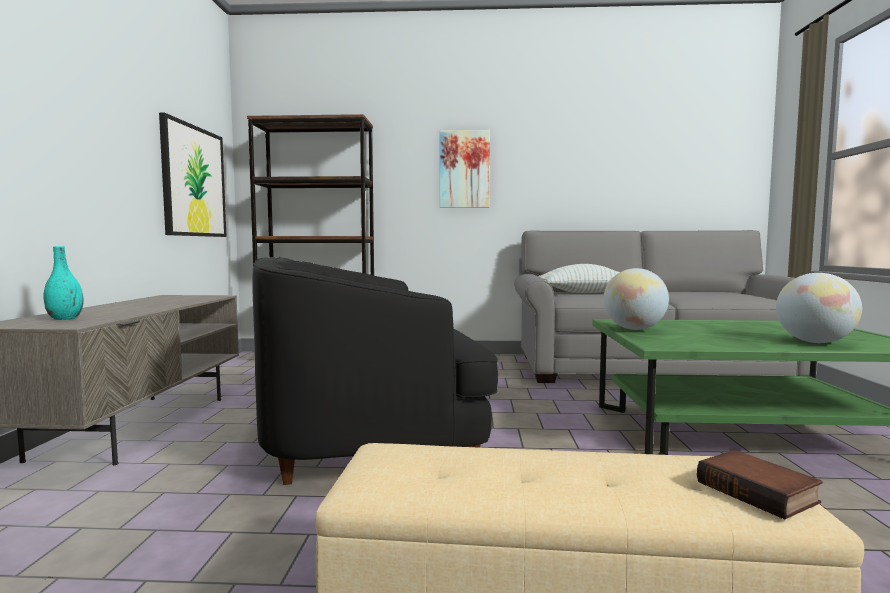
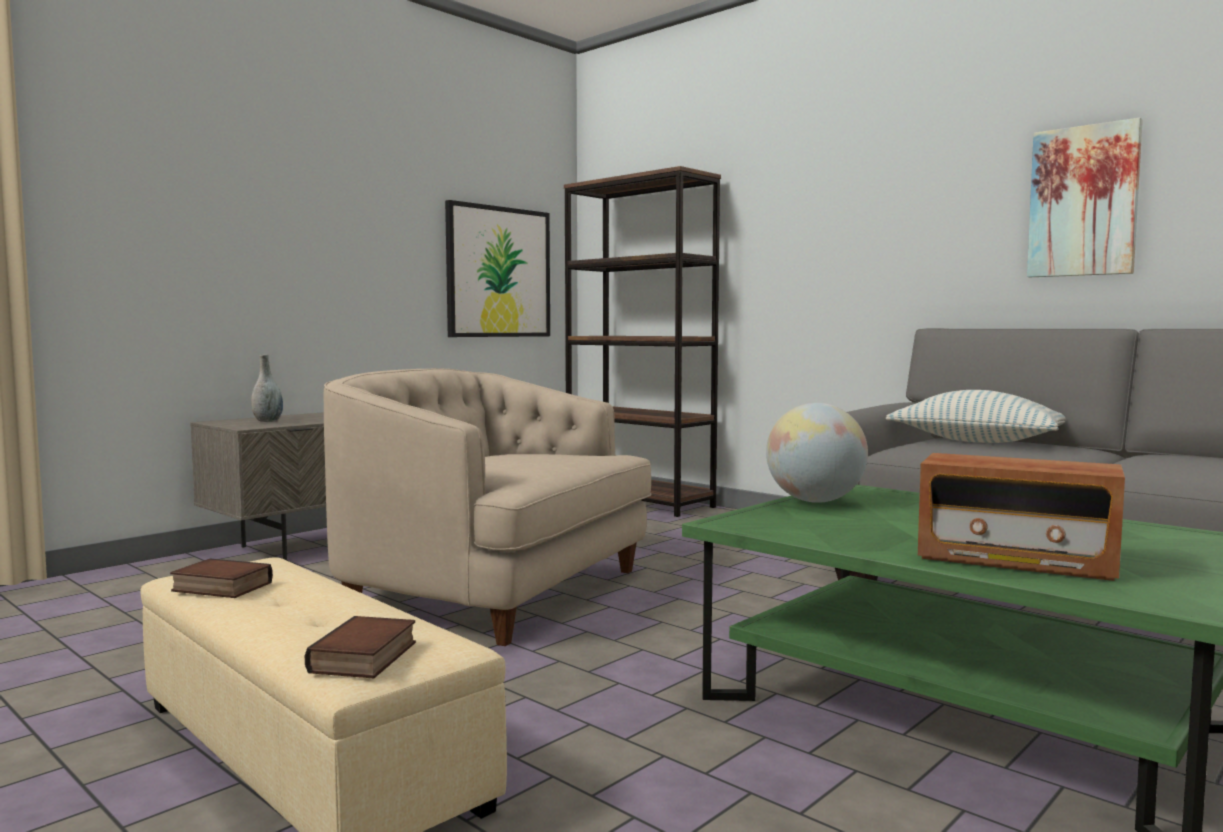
camera: 40 degrees right, 0 degrees up
(65, 318) = (268, 421): turquoise vase -> grey vase
(370, 438) = (494, 591): black armchair -> beige armchair
(444, 483) = (219, 587): none -> book
(464, 169) = (844, 229): picture -> picture (1083, 201)
(815, 342) = (1015, 561): globe -> radio

